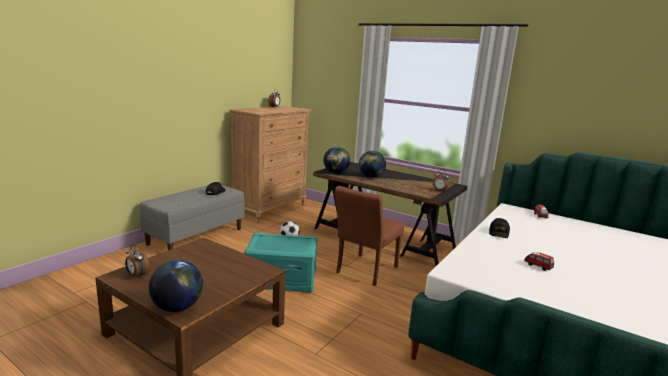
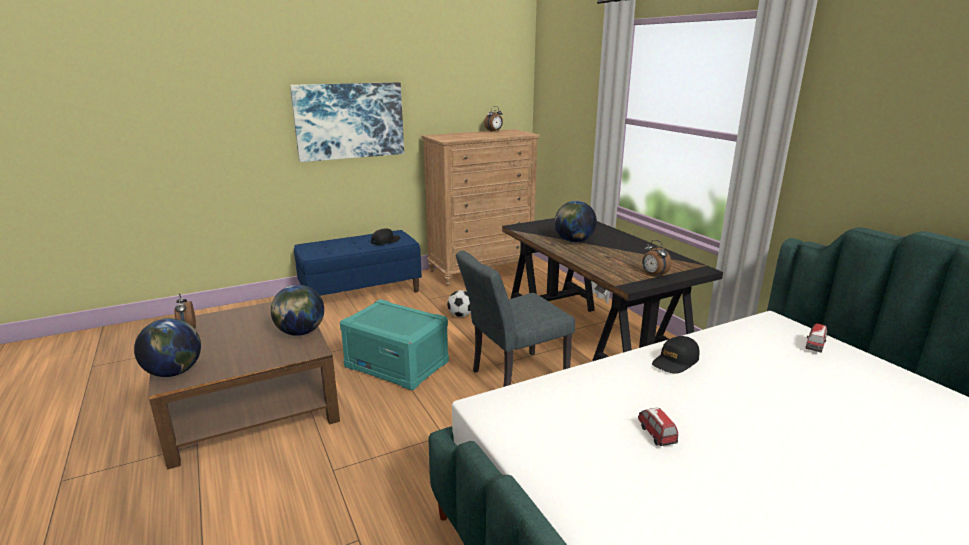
camera: 30 degrees right, 5 degrees up
(181, 97) = (349, 121): none -> picture
(196, 236) = (361, 293): grey bench -> blue bench
(336, 173) = (531, 230): globe -> globe (300, 332)
(364, 271) = (512, 378): brown chair -> grey chair

